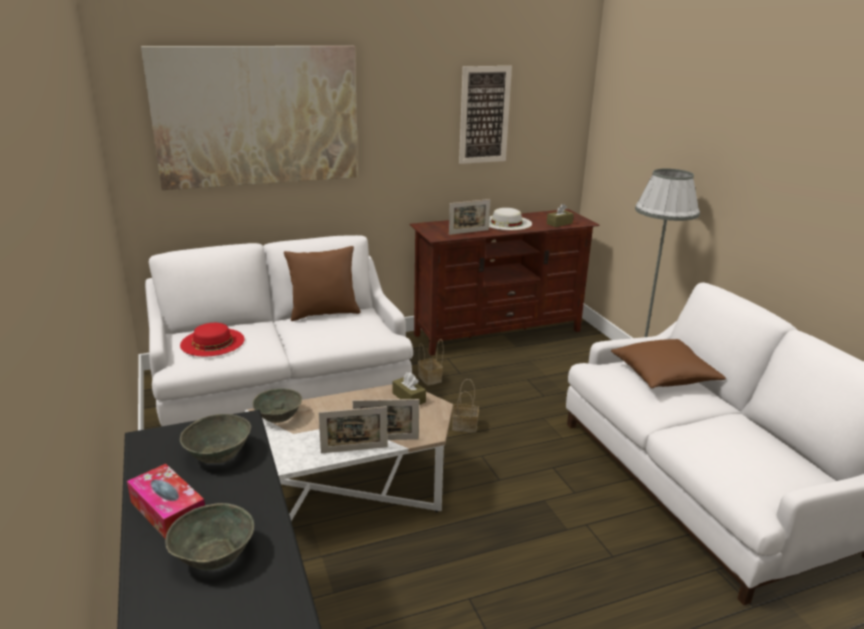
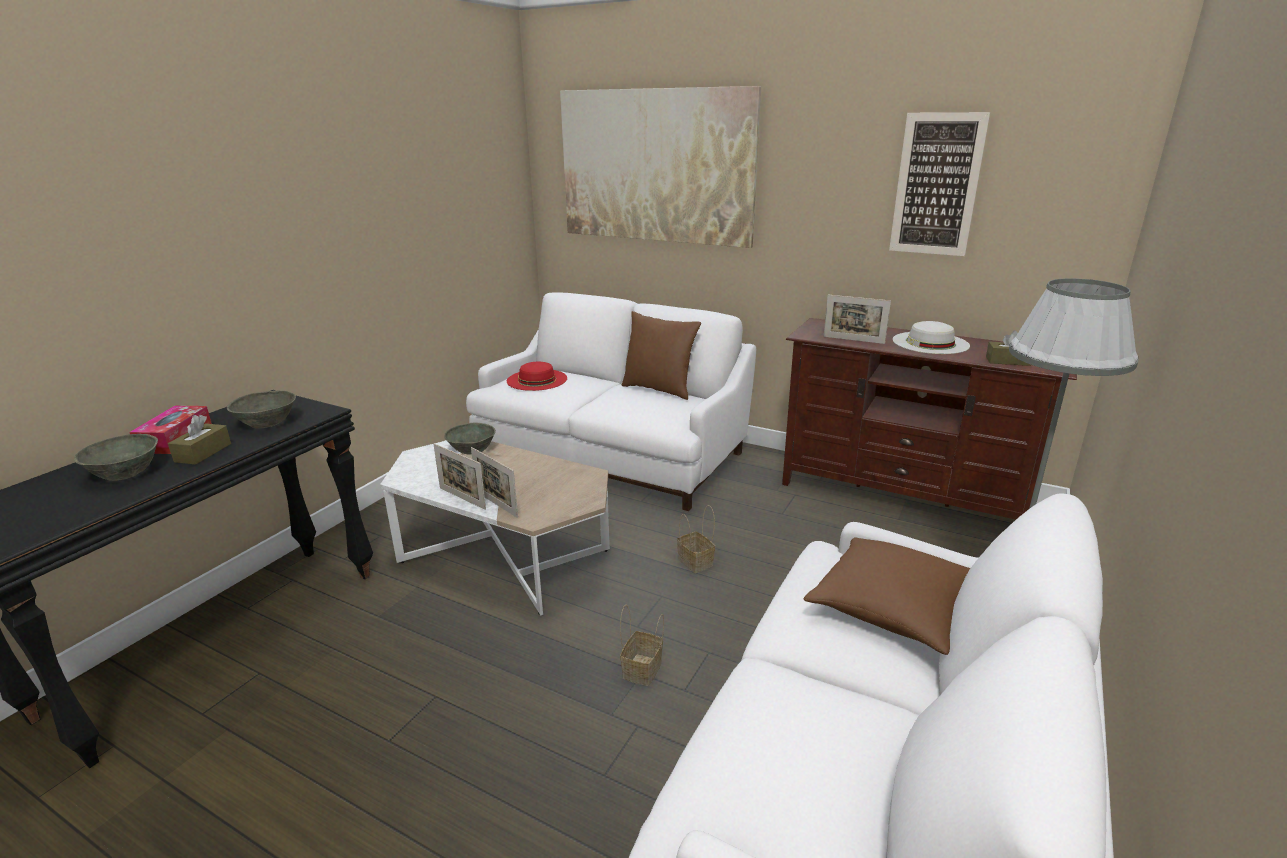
camera: 50 degrees right, 0 degrees up
(409, 398) = (581, 483): brown tissue box -> brown tissue box (203, 453)
(430, 379) = (742, 505): basket -> basket (642, 671)

